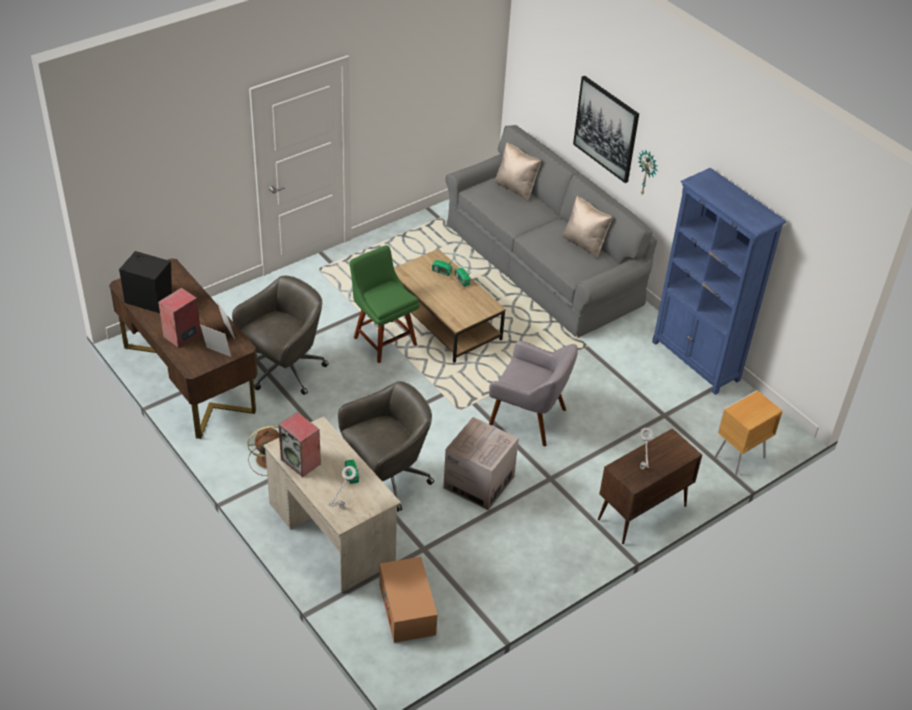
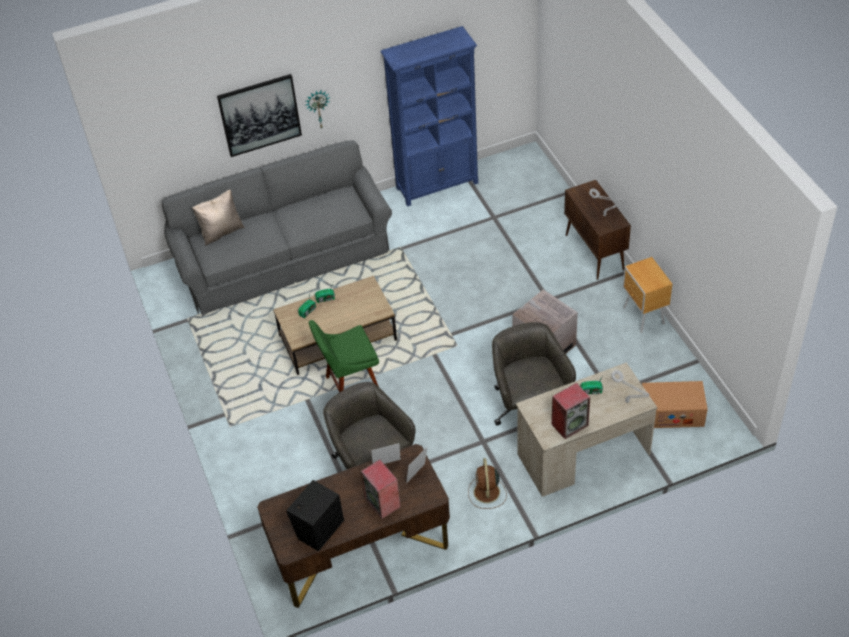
camera: 70 degrees left, 5 degrees up
(529, 418) = (478, 301): grey armchair -> none
(584, 244) = (319, 200): beige pillow -> none
(738, 457) = (548, 186): brown nightstand -> brown nightstand (643, 317)

